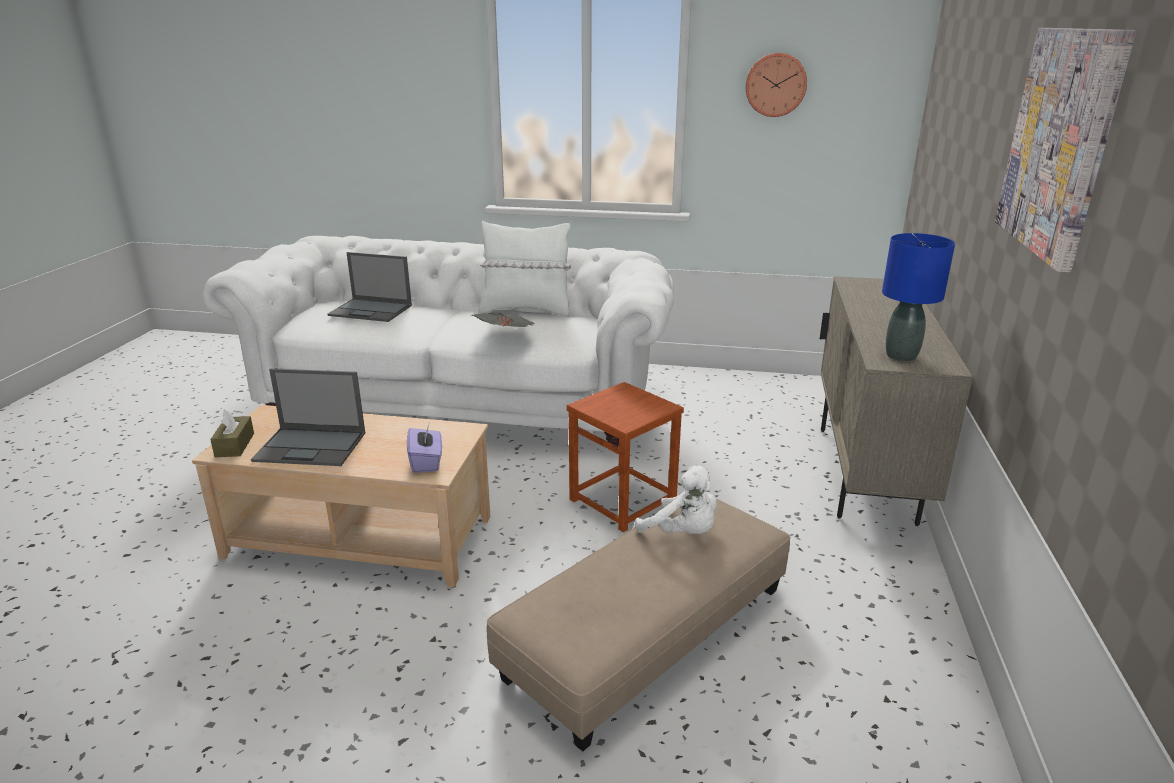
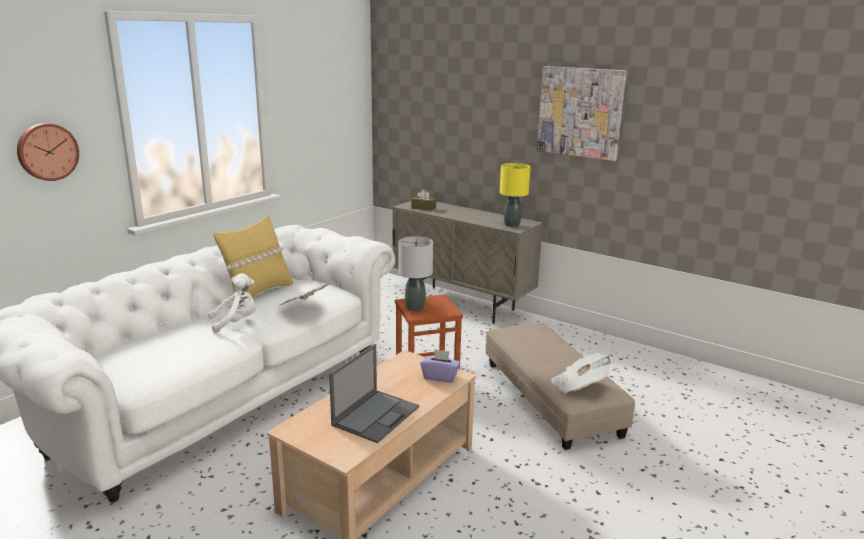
camera: 65 degrees left, 5 degrees down
(234, 445) = (338, 449): brown tissue box -> brown tissue box (423, 208)
(371, 310) = (163, 344): laptop -> none
(526, 310) = (257, 293): white pillow -> yellow pillow
(566, 610) = (579, 386): none -> newspaper
(609, 399) = (415, 308): none -> grey table lamp
(682, 533) = (530, 342): white plush toy -> white plush toy (236, 322)
(775, 84) = (309, 97): wall clock -> wall clock (47, 151)
(900, 356) = (511, 225): blue table lamp -> yellow table lamp

